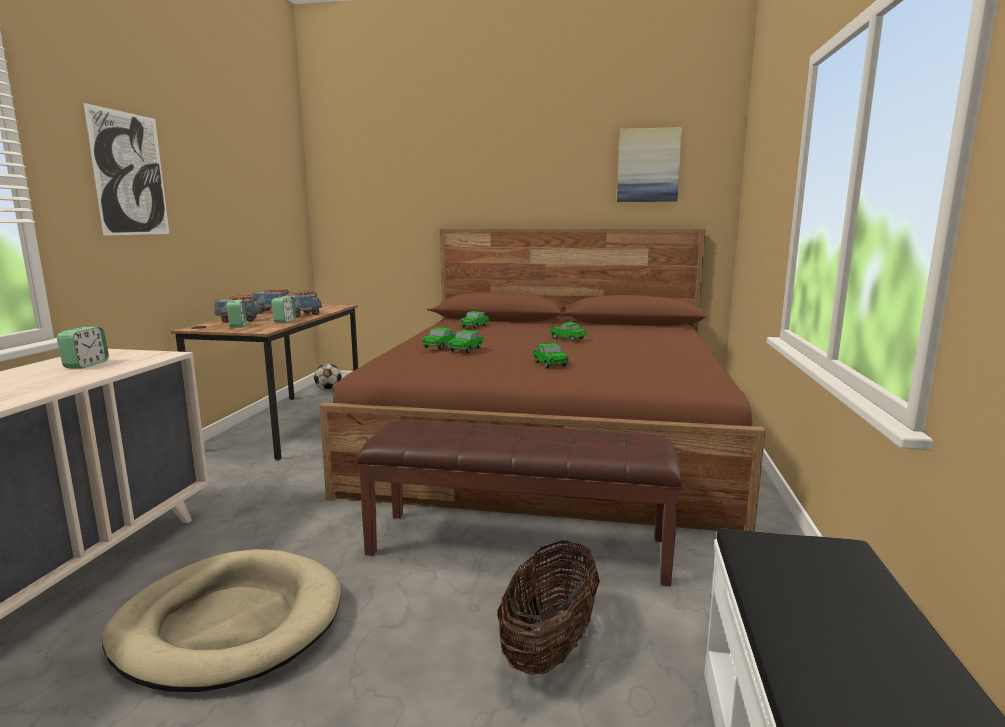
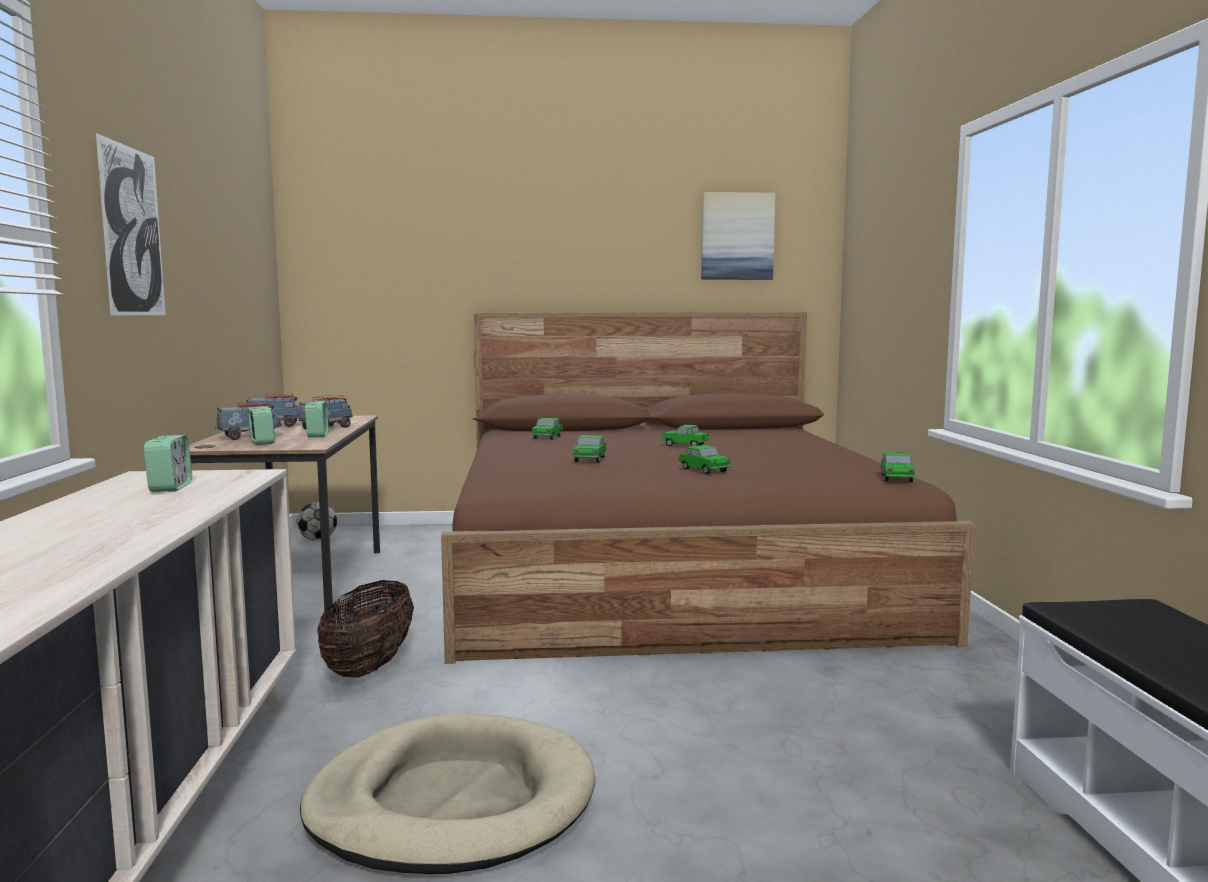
camera: 15 degrees left, 5 degrees down
(440, 346) = (548, 458): toy car -> toy car (896, 478)
(519, 545) = (728, 683): brown bench -> none
(549, 646) = (841, 768): basket -> basket (369, 667)

